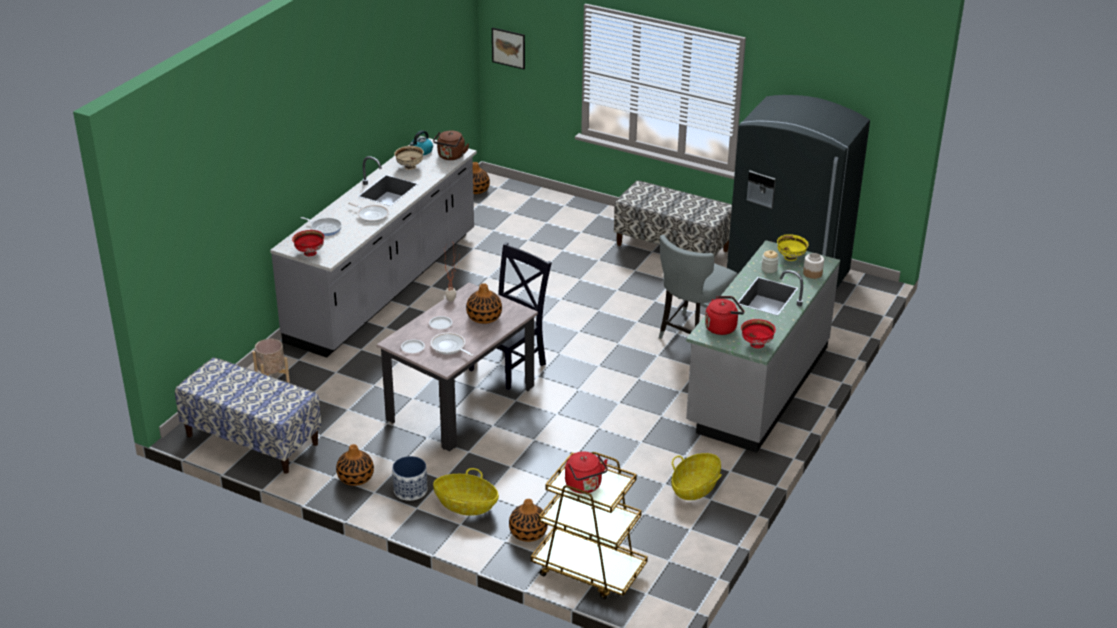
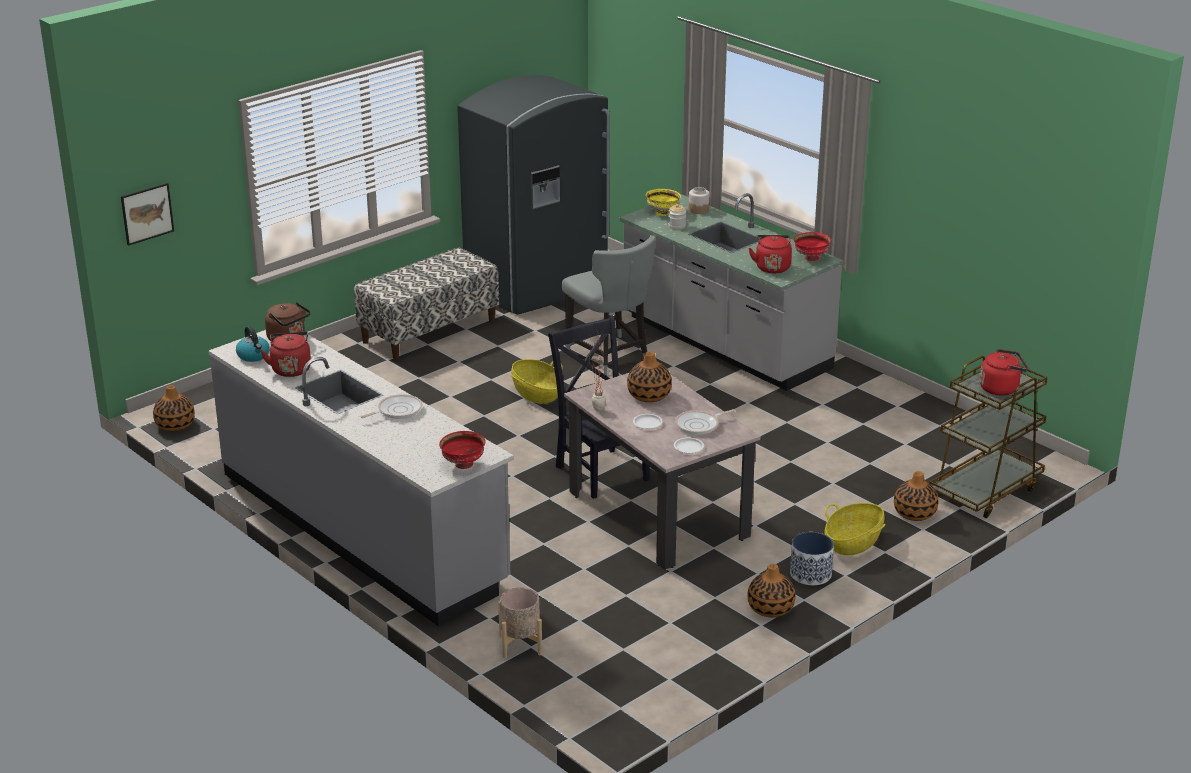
camera: 70 degrees left, 5 degrees down
(251, 440) = (653, 678): bench -> none
(325, 228) = (405, 446): frying pan -> none
(410, 167) = (290, 369): beige bowl -> red kettle
(695, 487) = (876, 409): basket -> basket (536, 393)

